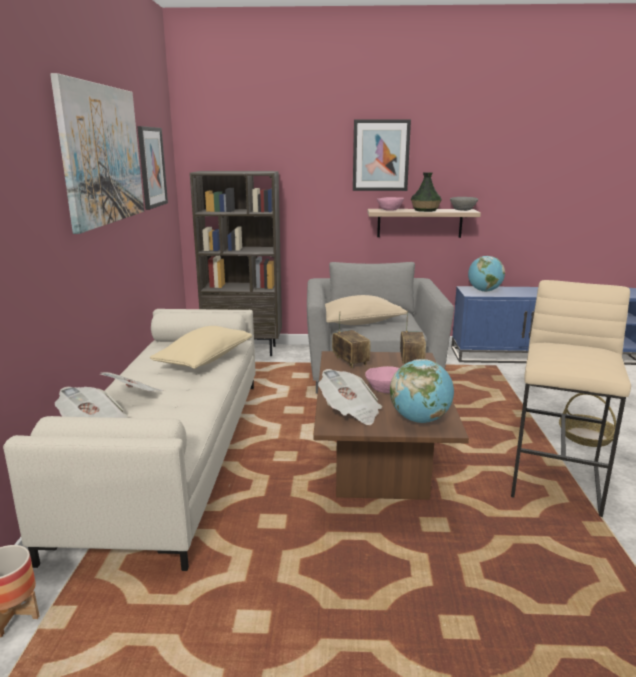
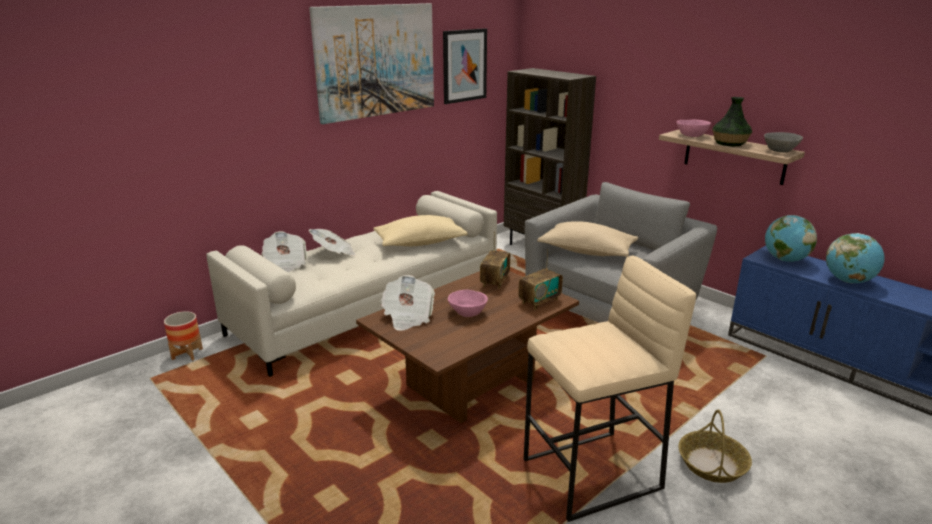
camera: 45 degrees right, 5 degrees up
(380, 155) = (699, 70): picture -> none
(420, 419) = (436, 343): globe -> globe (848, 281)

